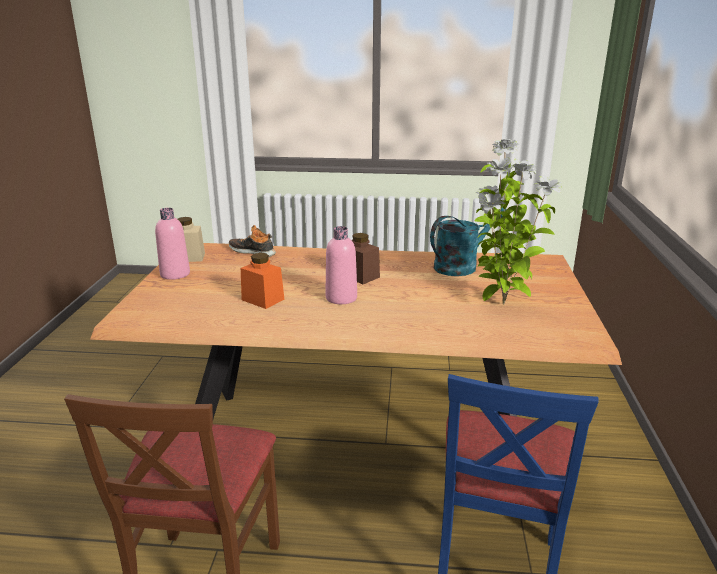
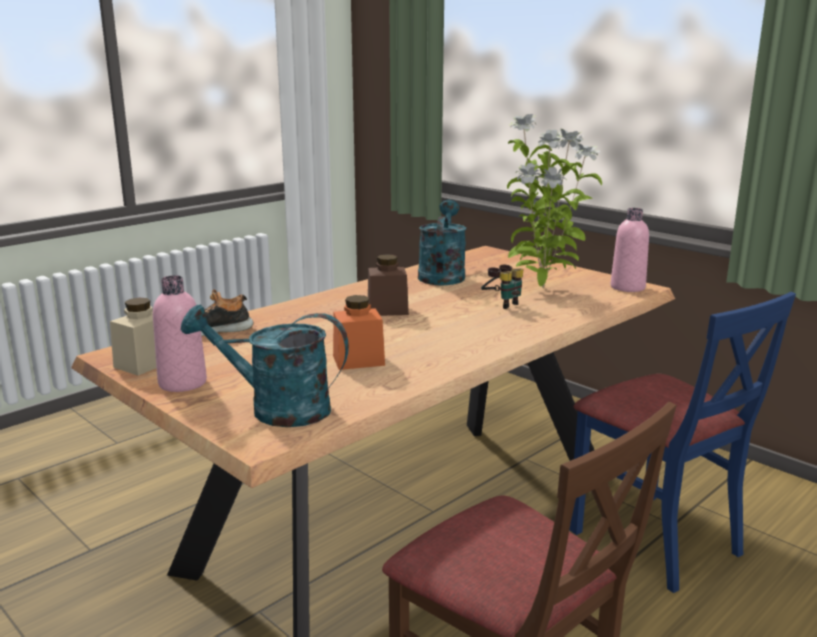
camera: 50 degrees left, 5 degrees down
(167, 306) = (276, 409): none -> turquoise watering can
(341, 298) = (423, 330): pink bottle -> pink bottle (627, 287)
(438, 303) = (502, 304): none -> binoculars

